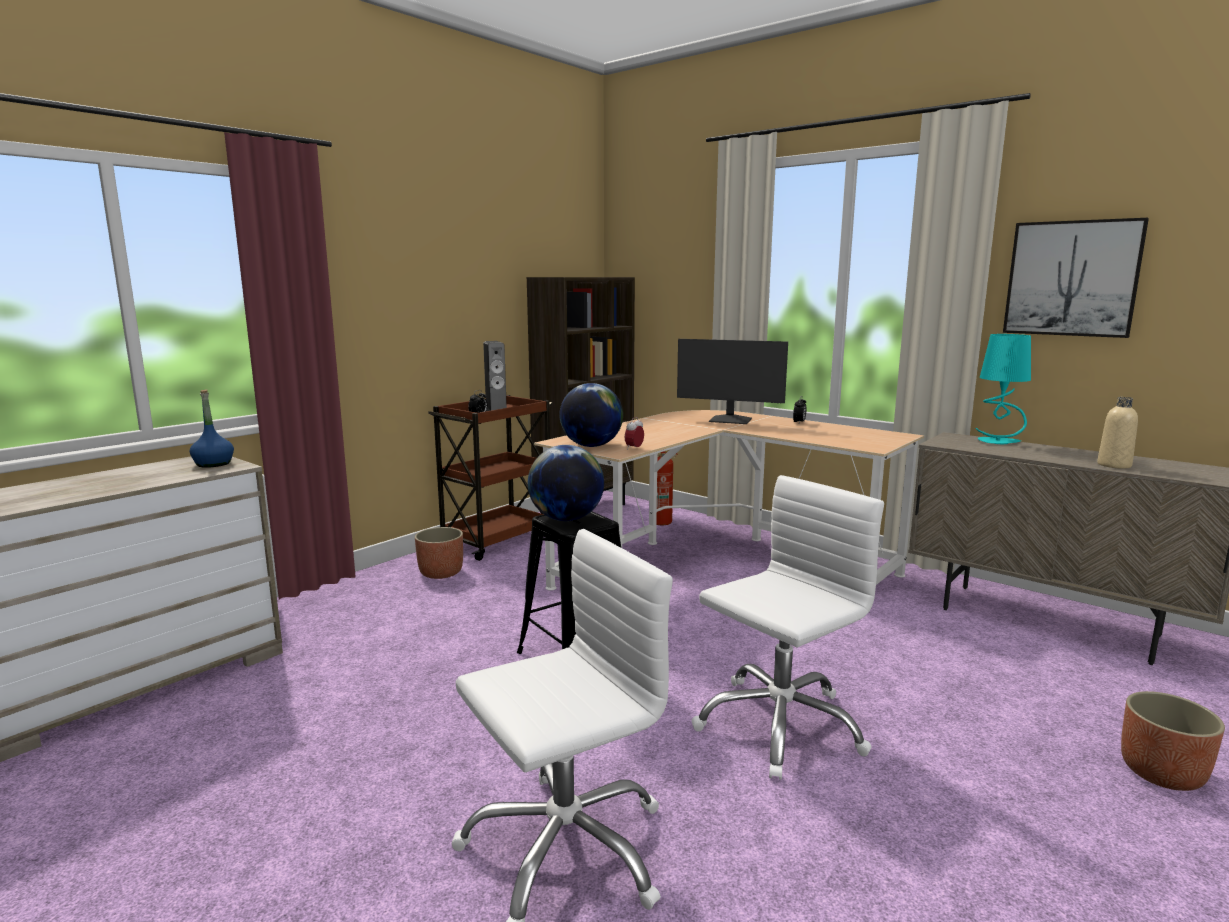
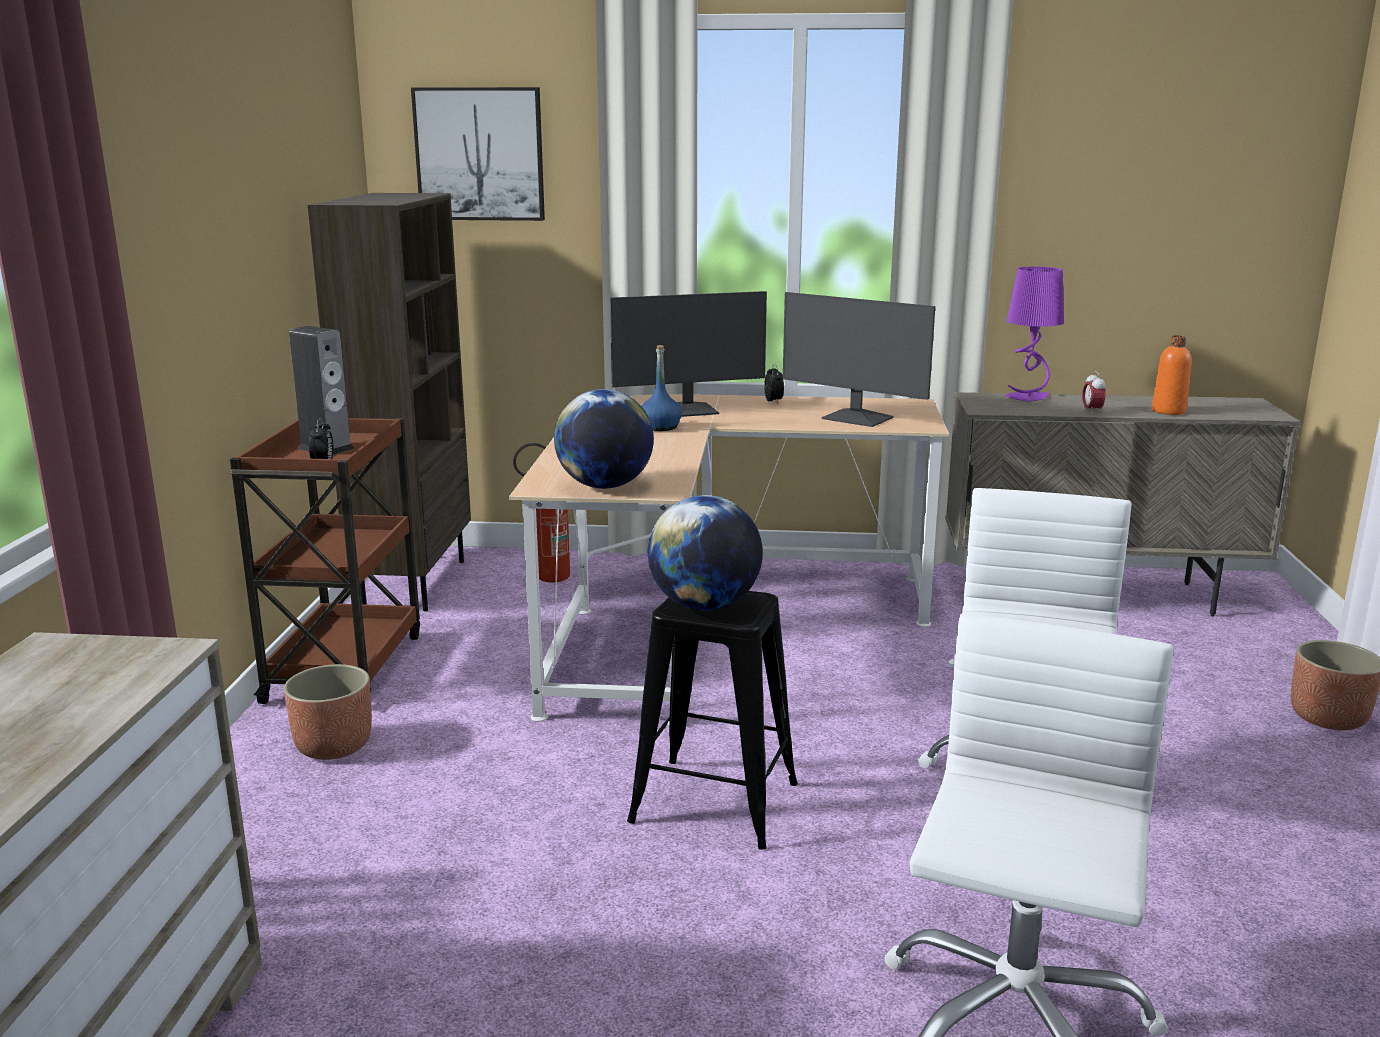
camera: 35 degrees left, 5 degrees up
(213, 464) = (107, 658): blue bottle -> blue bottle (660, 427)
(634, 449) = (670, 479): alarm clock -> alarm clock (1091, 411)
(834, 437) = (856, 418): none -> monitor
(998, 442) = (1028, 398): turquoise table lamp -> purple table lamp
(1072, 278) = (1077, 196): picture -> picture (480, 154)
(1114, 465) = (1168, 411): beige bottle -> orange bottle

